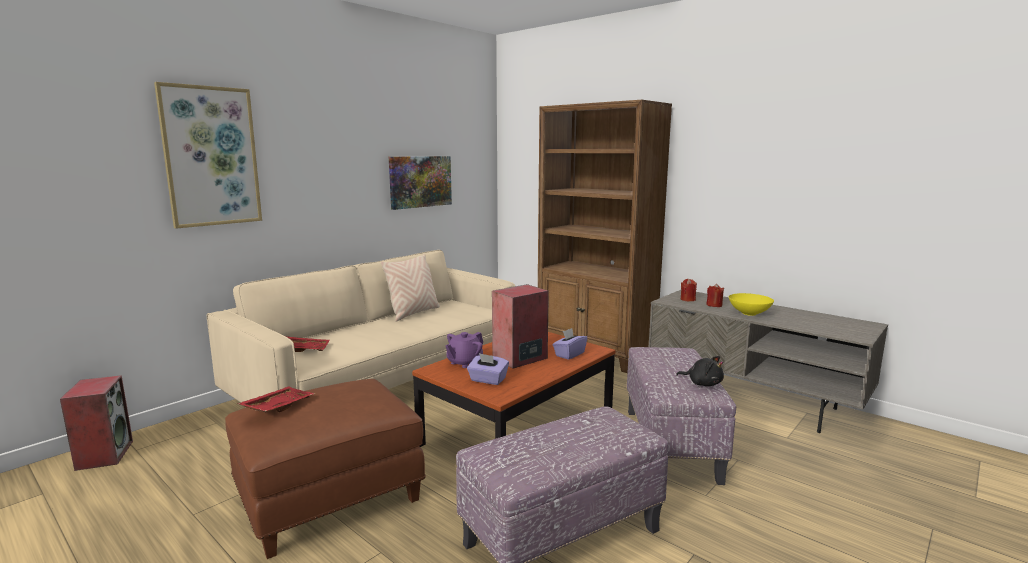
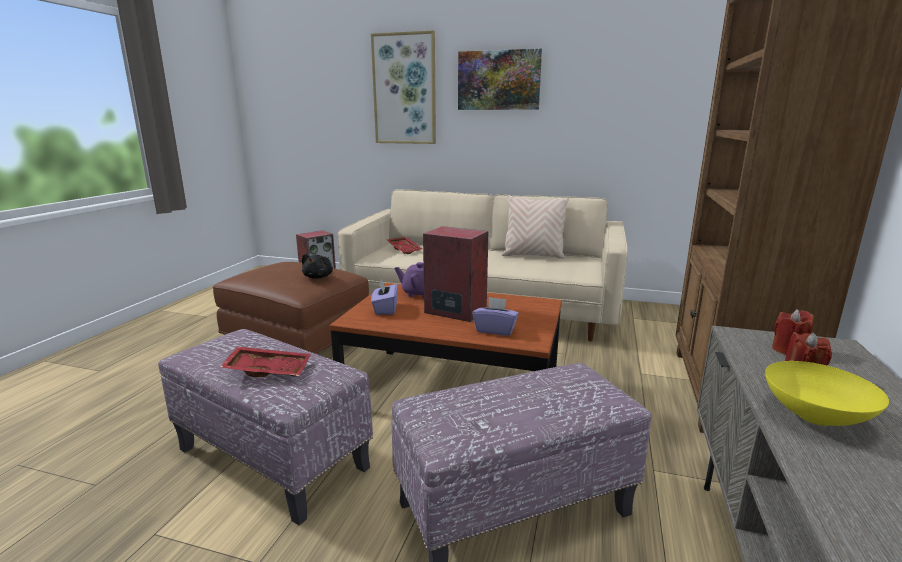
camera: 65 degrees right, 5 degrees up
(277, 407) = (279, 264): red tray -> red tray (269, 370)
(420, 181) = (614, 118): picture -> picture (499, 80)
(702, 383) = (475, 427): black plush toy -> black plush toy (318, 277)

